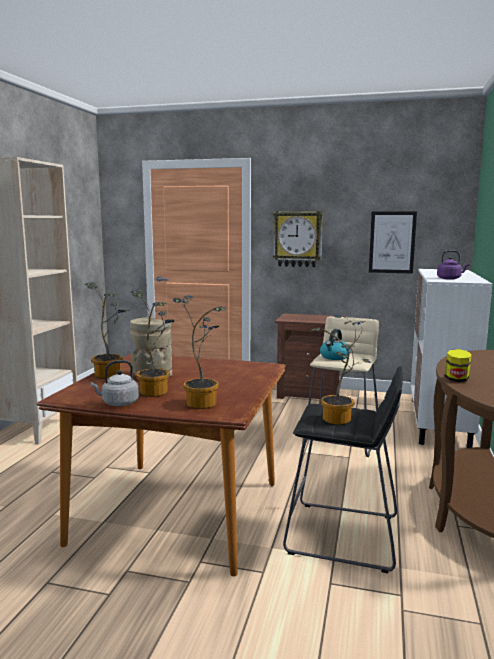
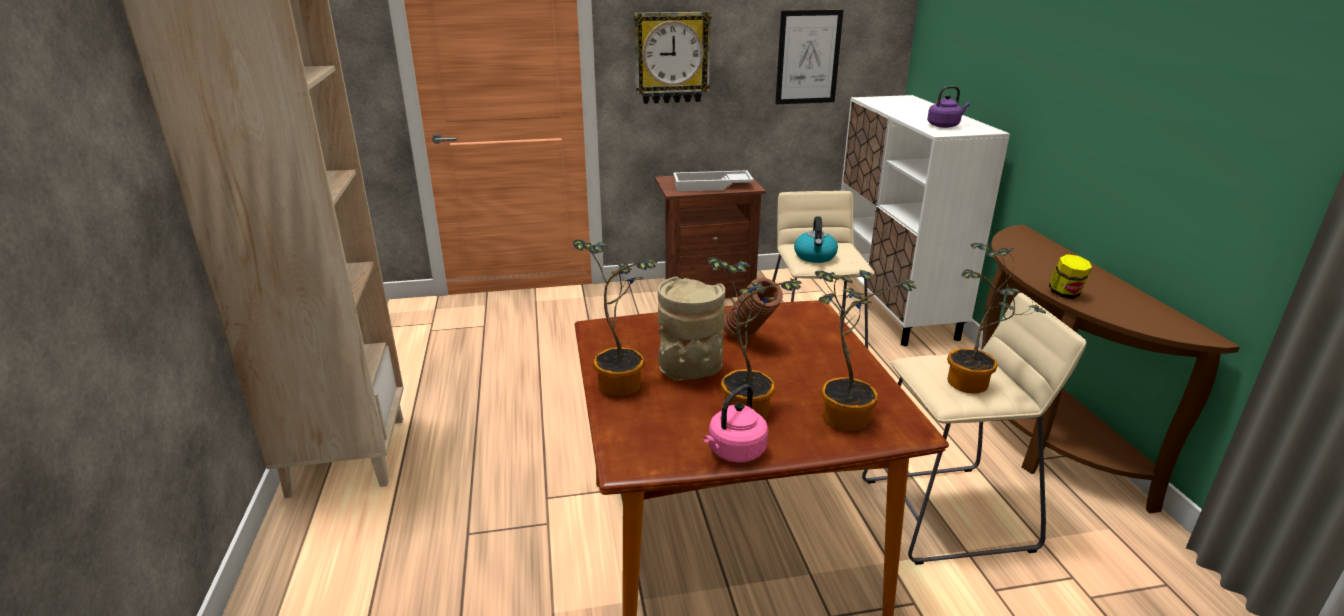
camera: 25 degrees left, 15 degrees up
(118, 403) = (734, 452): grey kettle -> pink kettle
(206, 371) = (750, 341): none -> brown vase
(311, 319) = (711, 186): none -> white tray
(343, 535) = (946, 513): black stool -> beige stool

